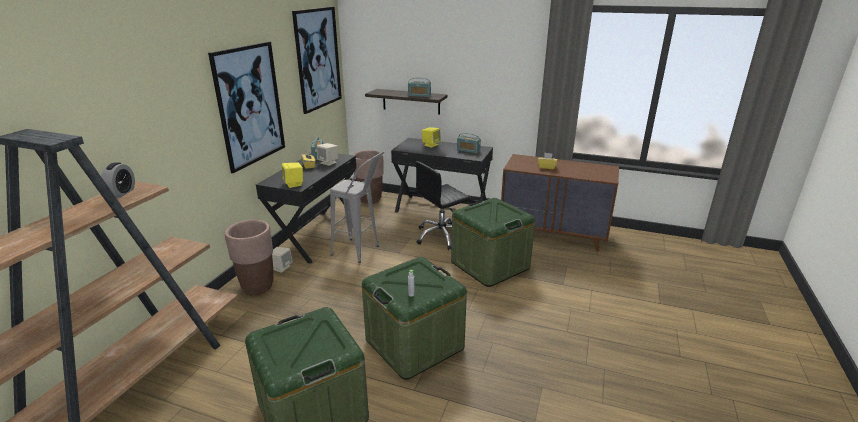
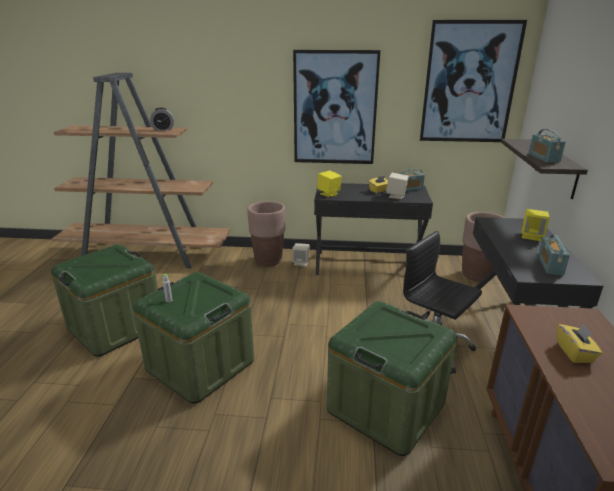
camera: 75 degrees right, 0 degrees up
(361, 252) = (352, 296): grey stool -> none

